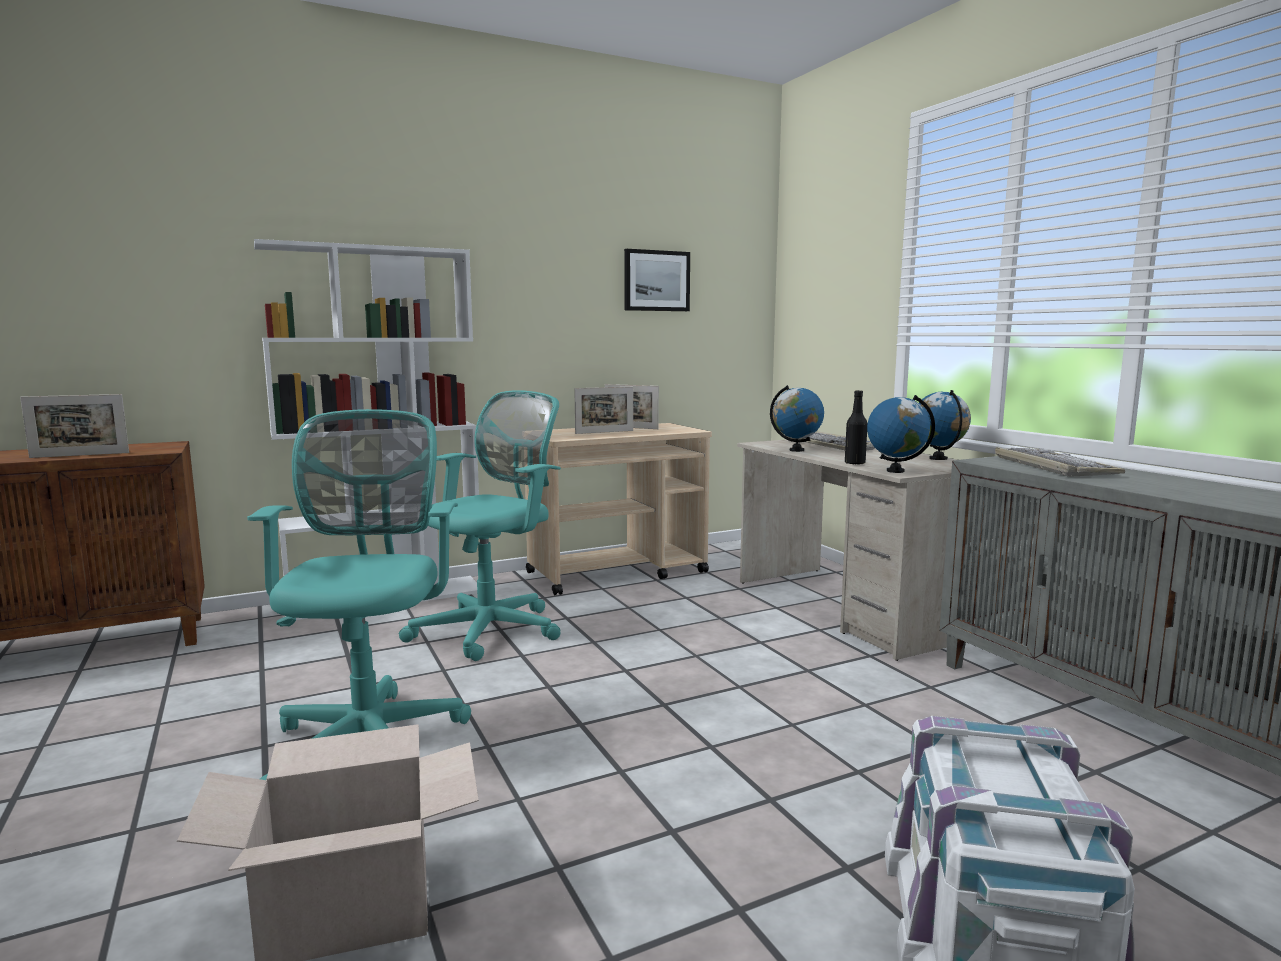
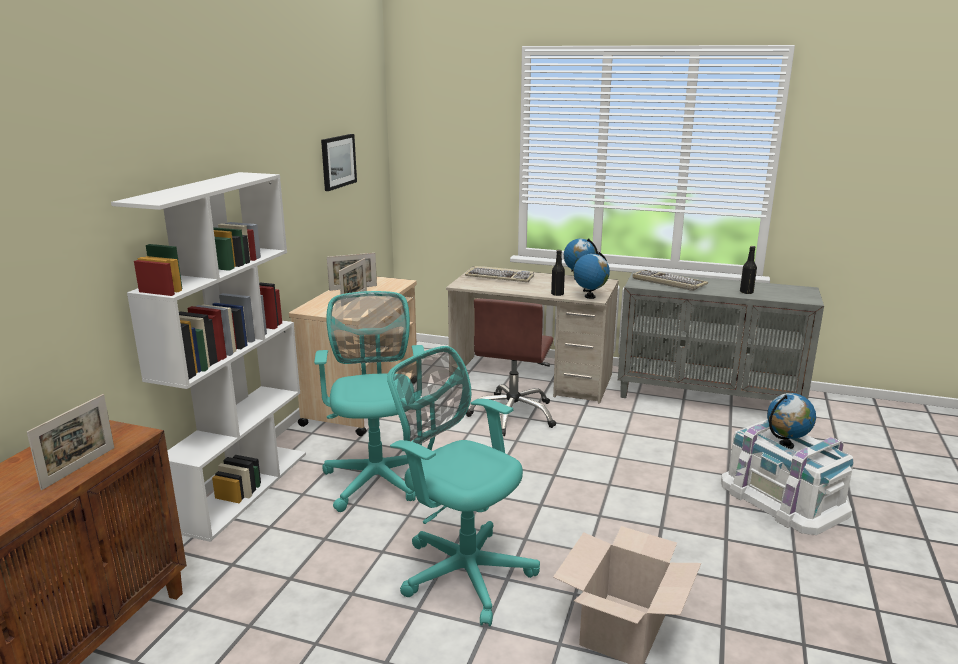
camera: 45 degrees left, 10 degrees up
(748, 632) = (513, 415): none -> brown office chair
(796, 450) = (499, 288): globe -> globe (786, 445)
(1191, 493) = (746, 292): none -> black bottle

